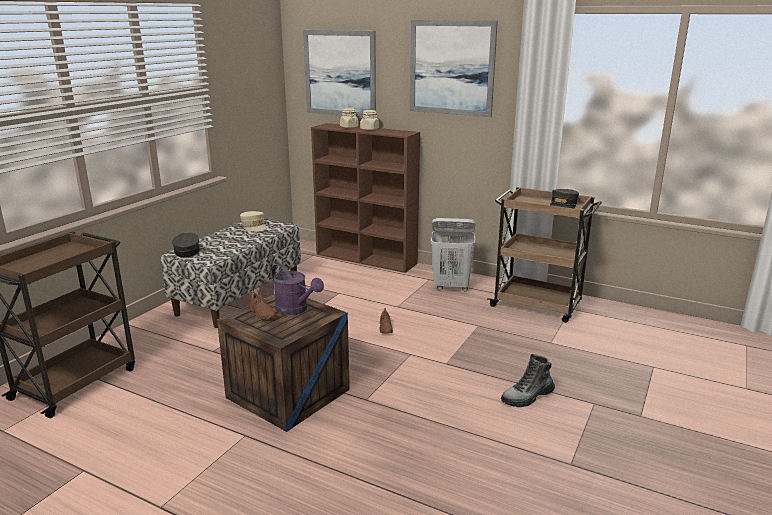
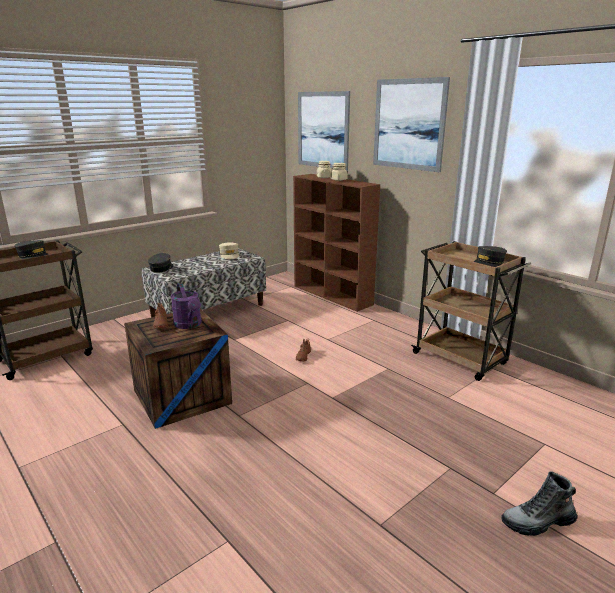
camera: 20 degrees right, 0 degrees up
(58, 255) = (34, 256): none -> grey cap
(451, 287) = (389, 330): white laundry basket -> none
(527, 397) = (386, 446): boot -> boot (537, 522)

